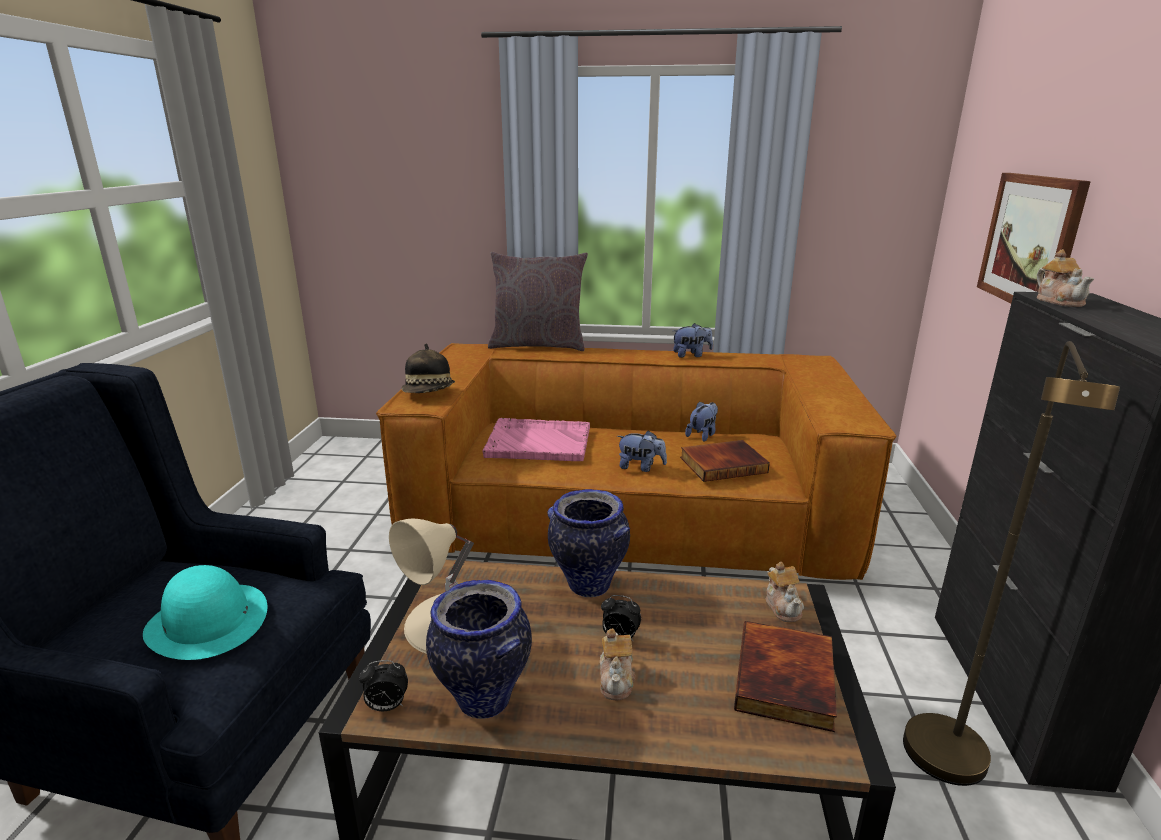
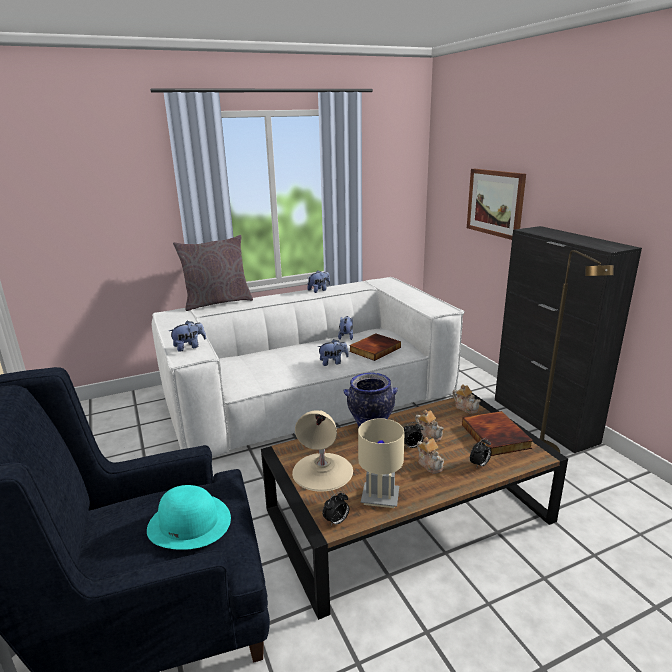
camera: 30 degrees left, 0 degrees up
(429, 393) = (189, 347): hat -> plush toy
(482, 699) = (380, 498): vase -> beige table lamp
(537, 442) = (258, 364): pink tray -> none
(628, 512) = (309, 396): brown sofa -> white sofa
(699, 718) = (479, 465): none -> alarm clock
(1059, 301) = (537, 232): teapot -> teapot (429, 434)

